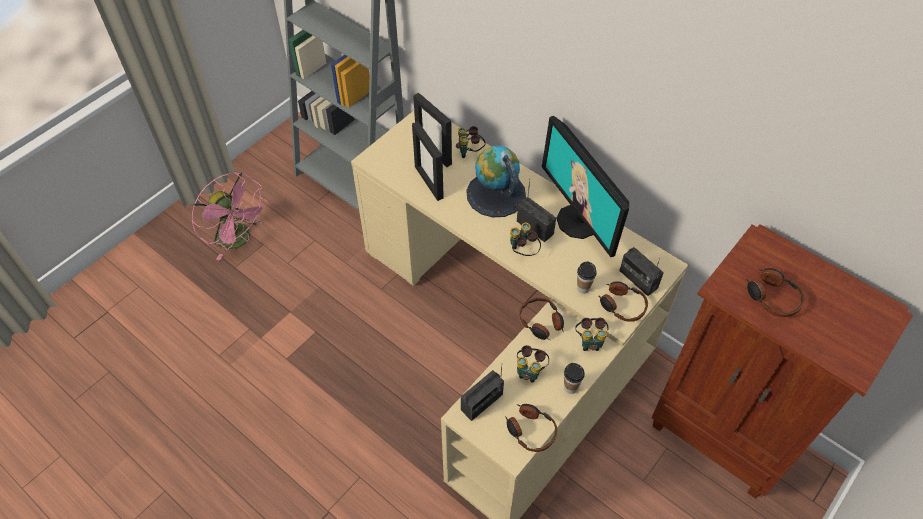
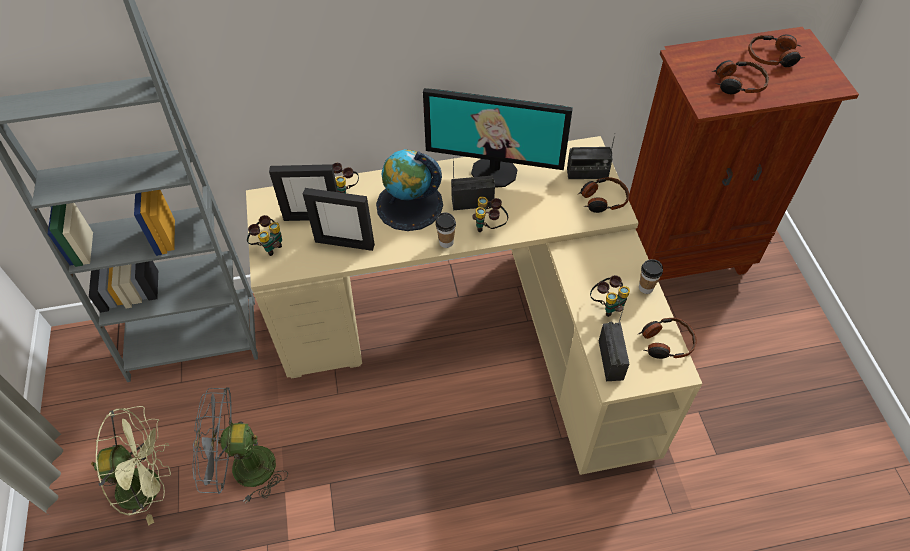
camera: 50 degrees left, 0 degrees up
(240, 240) = (149, 485): pink fan -> green fan
(287, 278) = (243, 469): none -> grey fan
(541, 322) = (566, 265): headphones -> headphones (773, 57)
(583, 288) = (564, 212): cup -> cup (446, 242)
(590, 341) = (612, 245): binoculars -> binoculars (269, 246)

